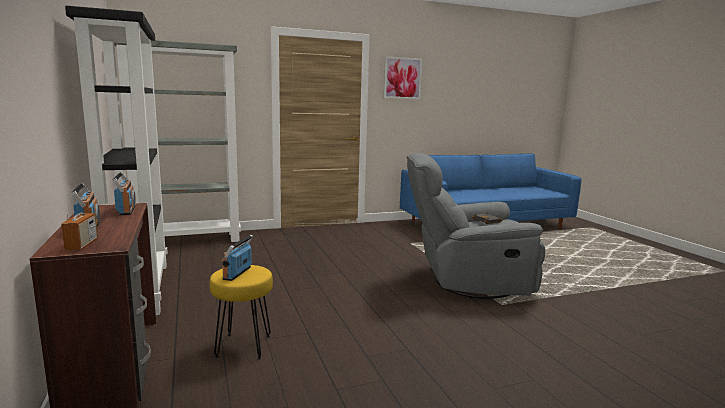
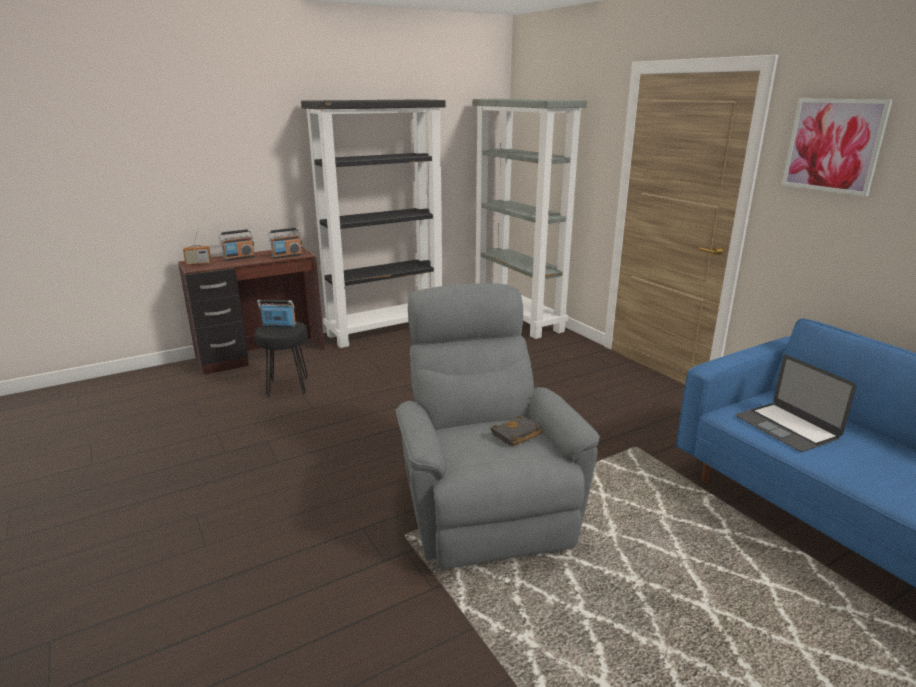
camera: 80 degrees right, 10 degrees up
(244, 346) = (287, 387): yellow stool -> black stool
(461, 195) = (786, 427): none -> laptop

